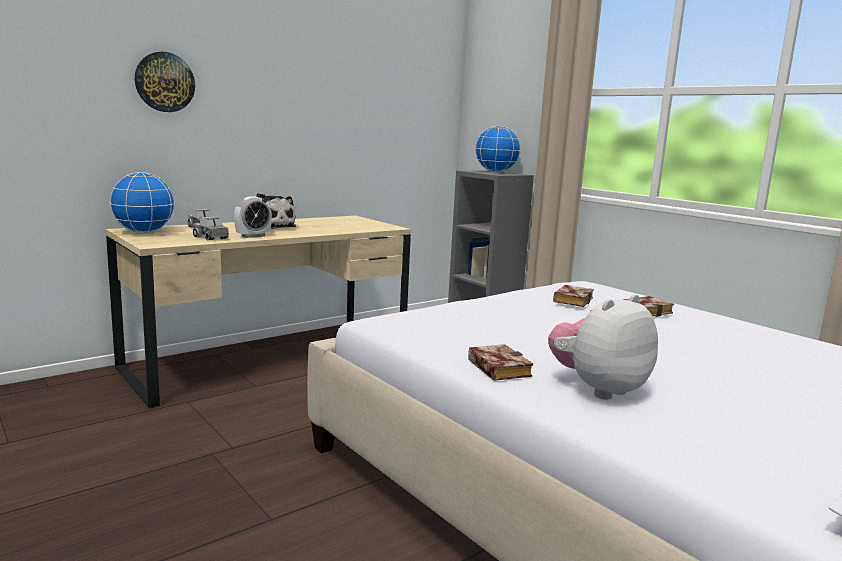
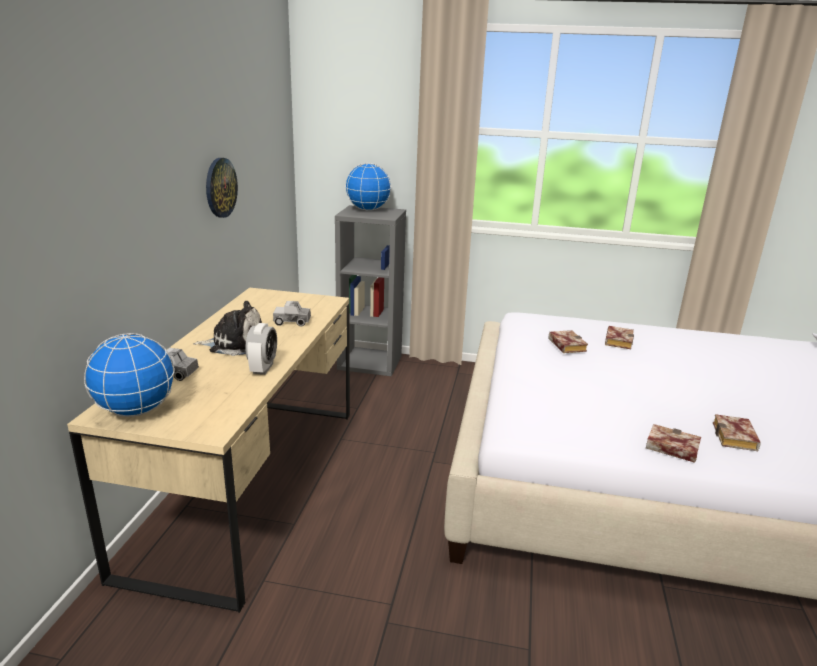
camera: 40 degrees left, 10 degrees up
(164, 82) = (82, 193): wall clock -> wall clock (220, 187)
(211, 237) = (233, 389): toy truck -> toy truck (292, 322)
(598, 389) = (736, 438): plush toy -> book

